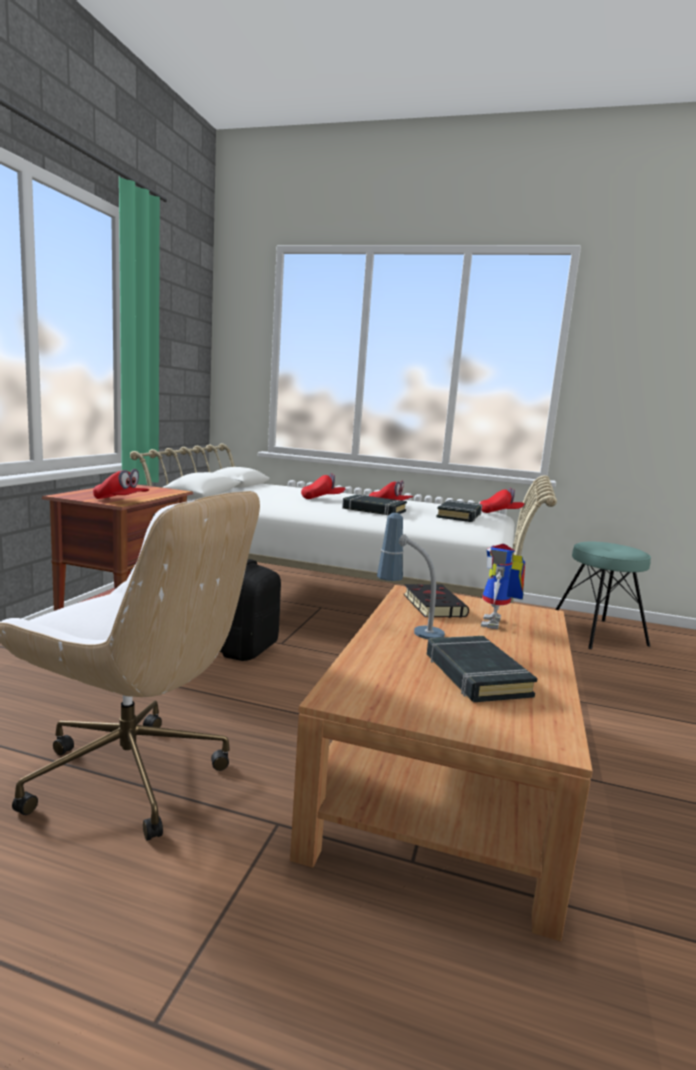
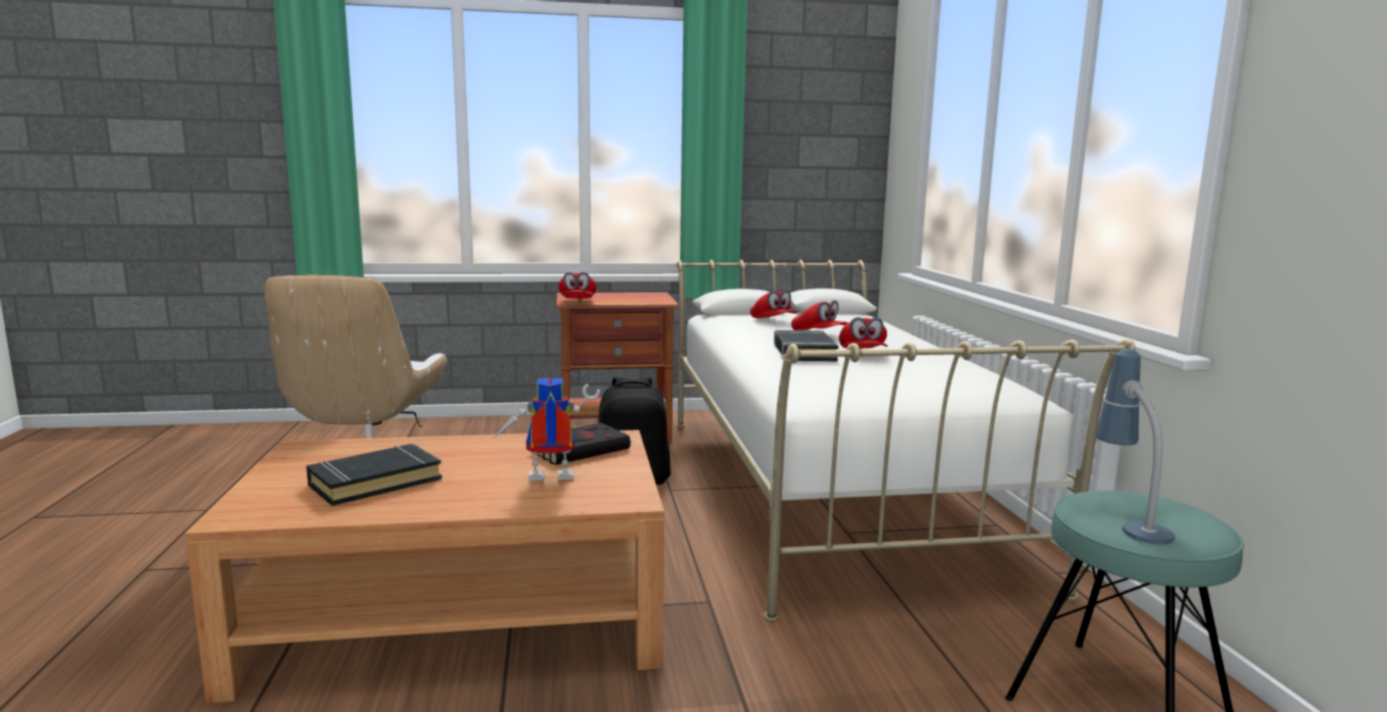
camera: 65 degrees right, 0 degrees up
(408, 629) = (481, 449): table lamp -> table lamp (1127, 521)
(459, 516) = (891, 381): black book -> none
(500, 513) = (1005, 396): red cap -> red cap (773, 321)

